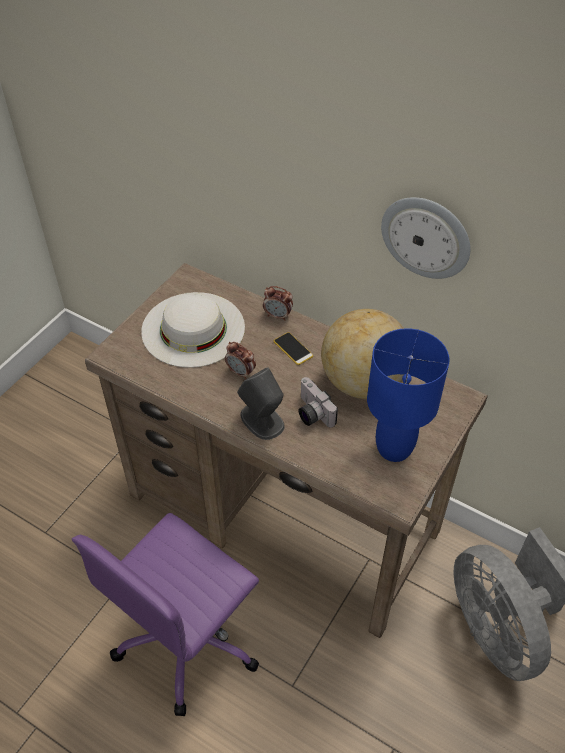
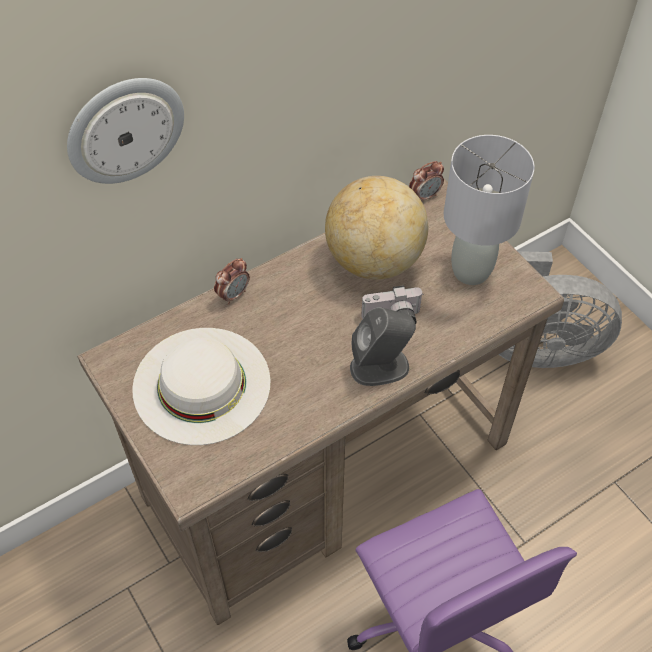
camera: 65 degrees left, 5 degrees up
(241, 372) = (299, 361): alarm clock -> alarm clock (425, 196)
(293, 349) = (292, 300): phone -> none
(394, 449) = (471, 271): blue table lamp -> grey table lamp
(426, 237) = (355, 76): wall clock -> wall clock (125, 129)

